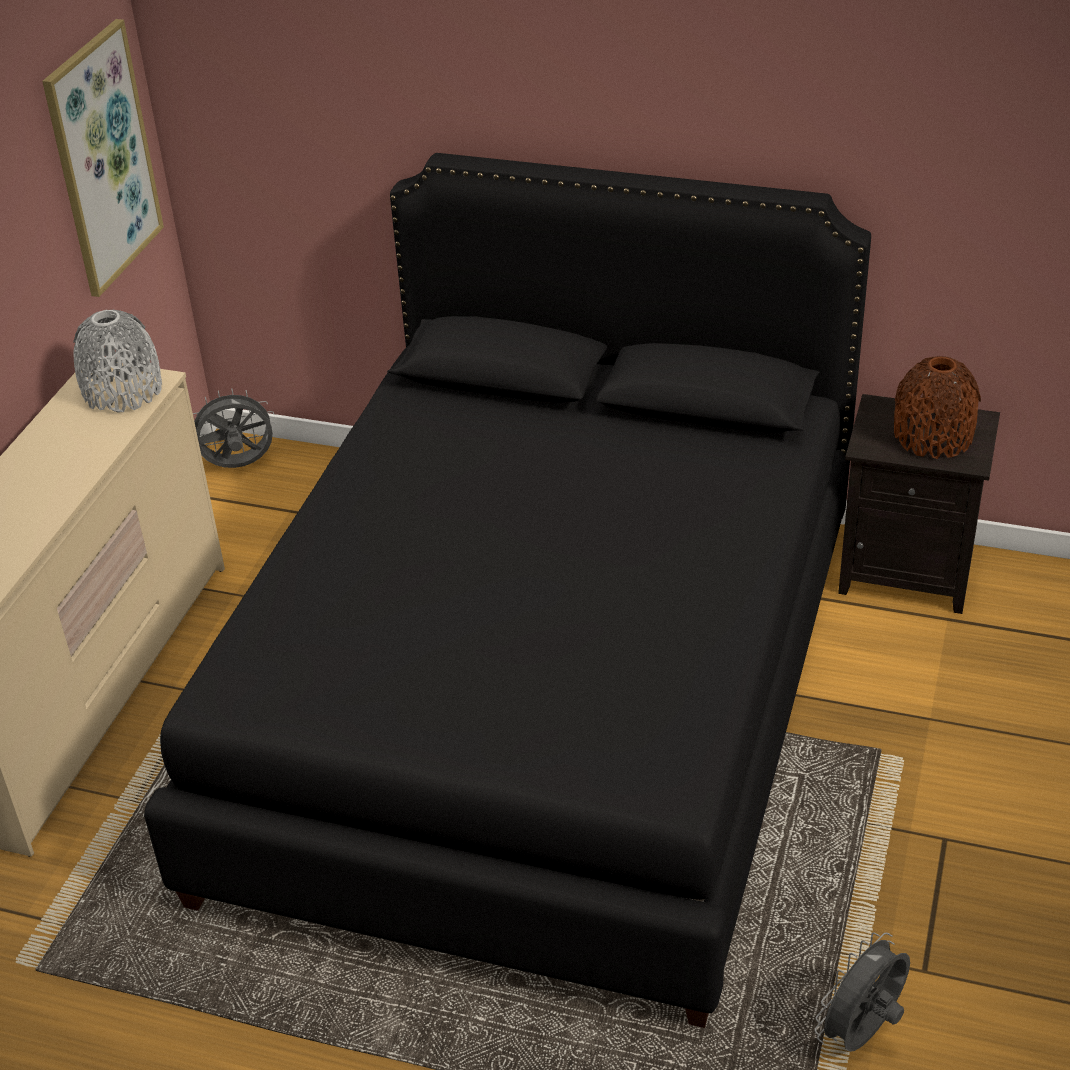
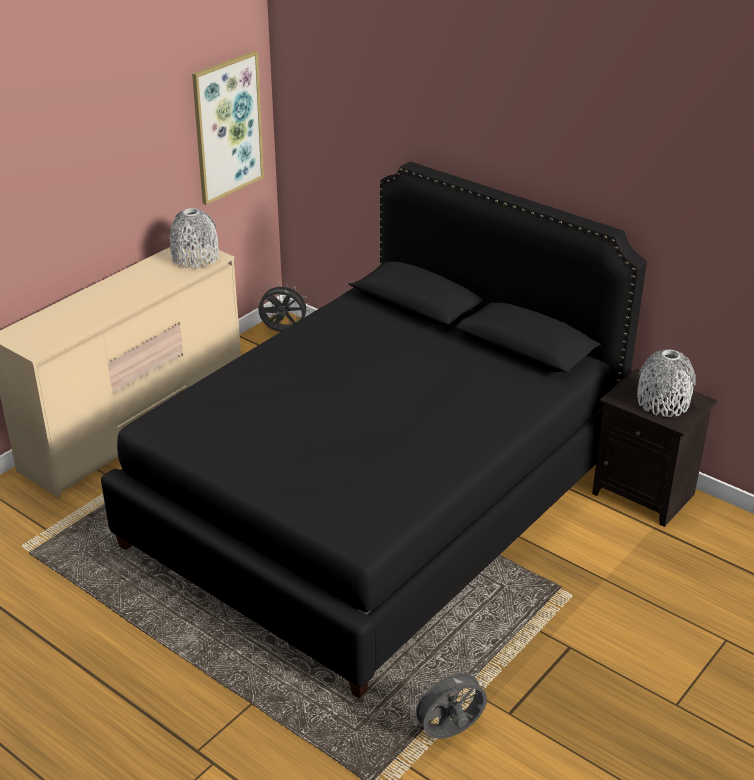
camera: 20 degrees right, 5 degrees down
(932, 436) = (663, 402): brown vase -> grey vase

